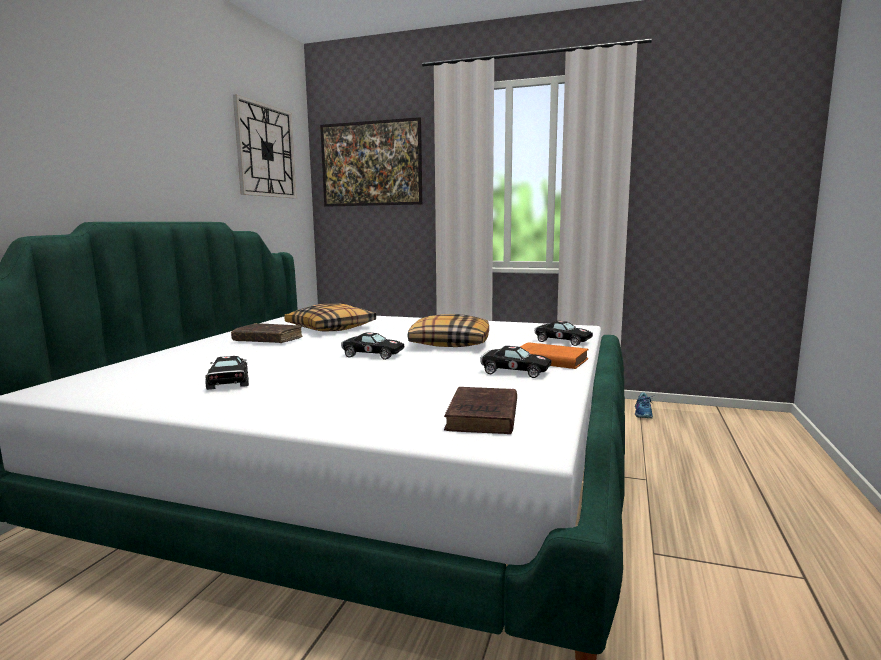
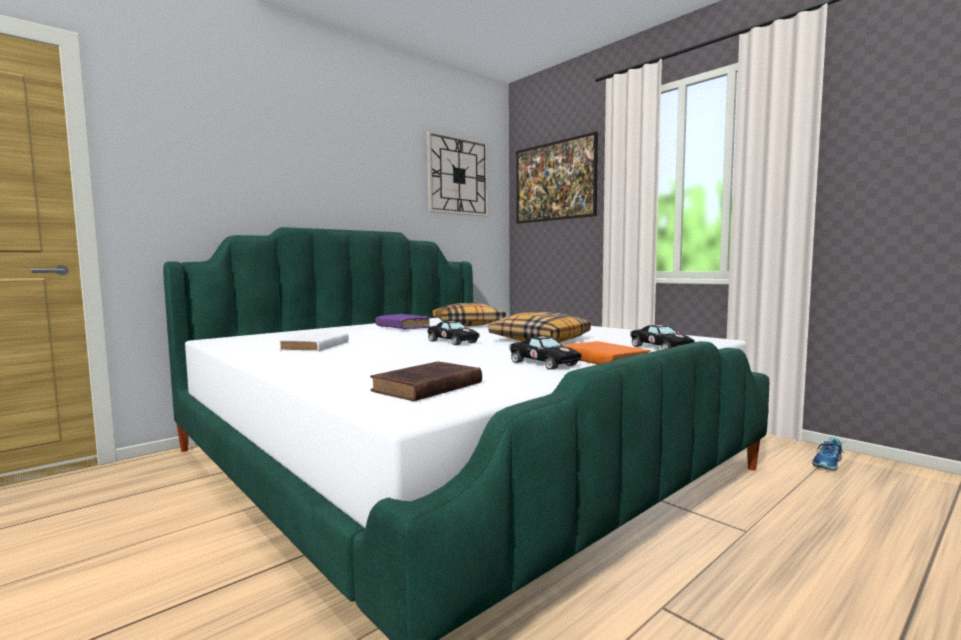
camera: 30 degrees right, 5 degrees down
(229, 382) = (314, 346): black toy car -> white book
(268, 340) = (402, 328): brown book -> purple book

